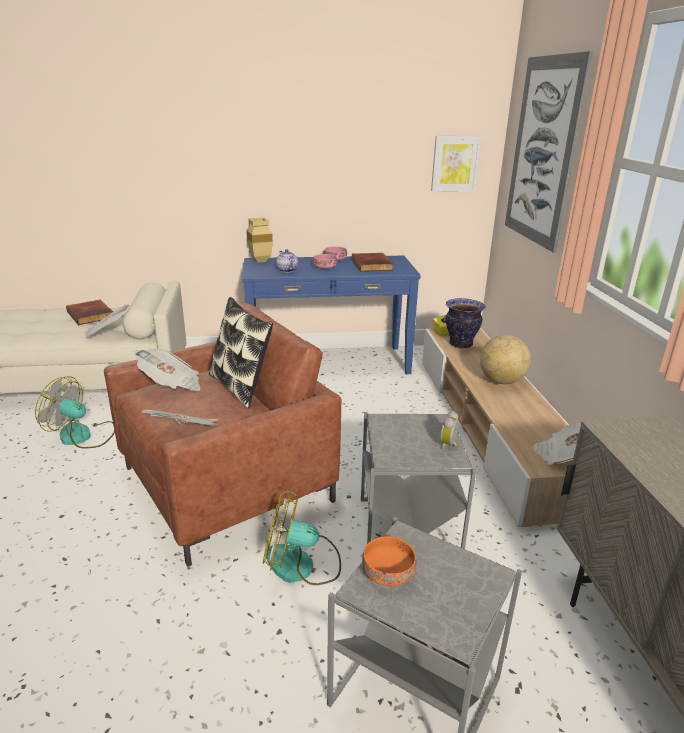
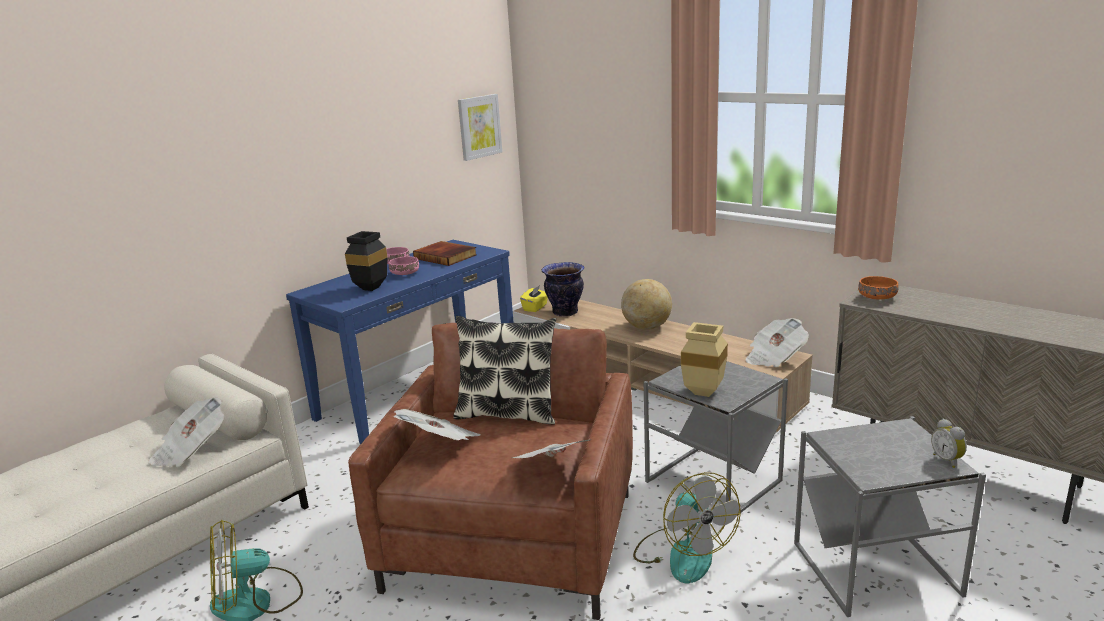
camera: 40 degrees left, 5 degrees down
(91, 315) = (114, 444): book -> none
(259, 260) = (313, 290): beige vase -> beige vase (701, 393)
(286, 270) = (371, 289): teapot -> black vase
(302, 565) = (683, 553): fan -> fan turned 75 degrees counterclockwise
(389, 572) = (862, 460): orange bowl -> orange bowl (876, 297)
(449, 445) = (743, 373): alarm clock -> alarm clock (947, 460)
(543, 152) = (591, 99): picture -> none

